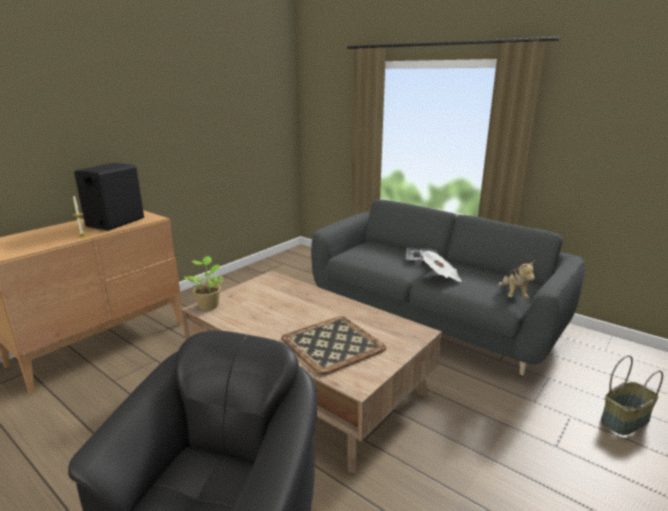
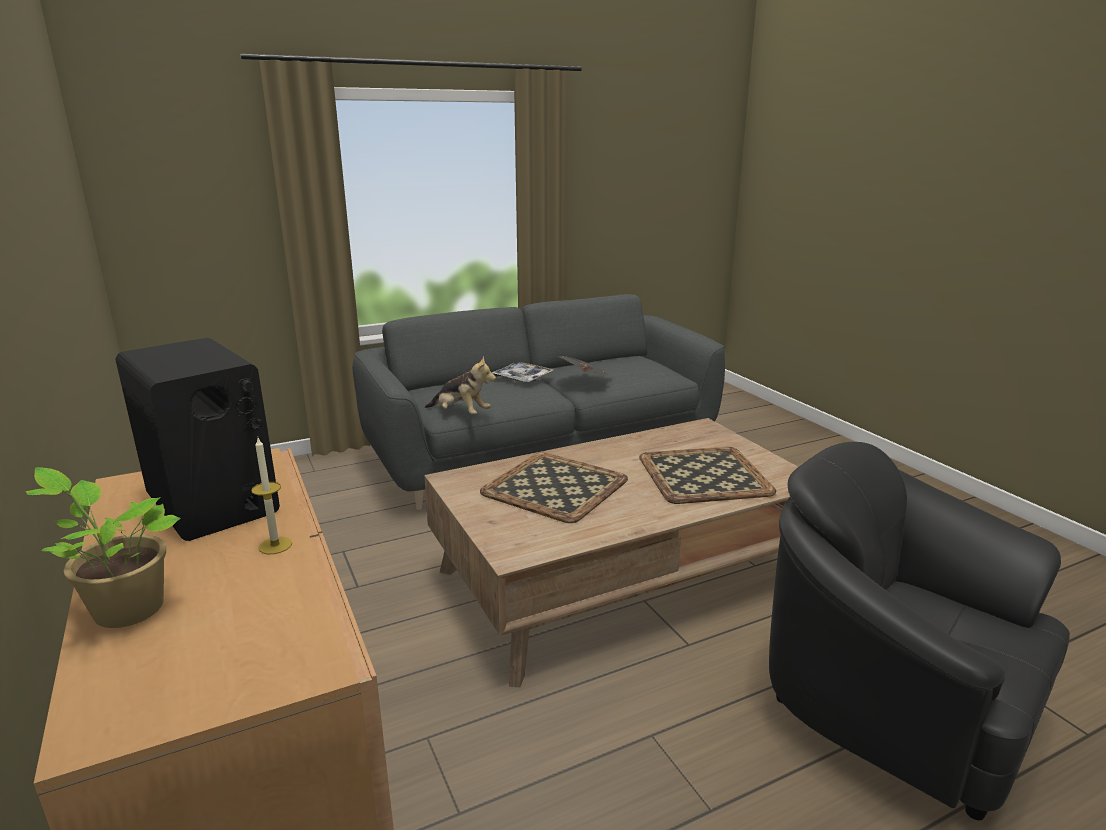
camera: 65 degrees left, 0 degrees up
(208, 305) = (510, 546): potted plant -> potted plant (124, 609)
(279, 302) = (555, 487): none -> tray
(512, 295) = (662, 368): plush toy -> plush toy (461, 414)
(624, 419) = (776, 435): basket -> none

